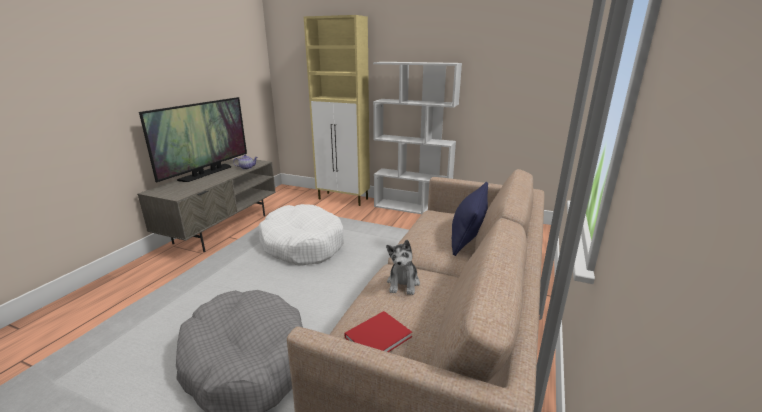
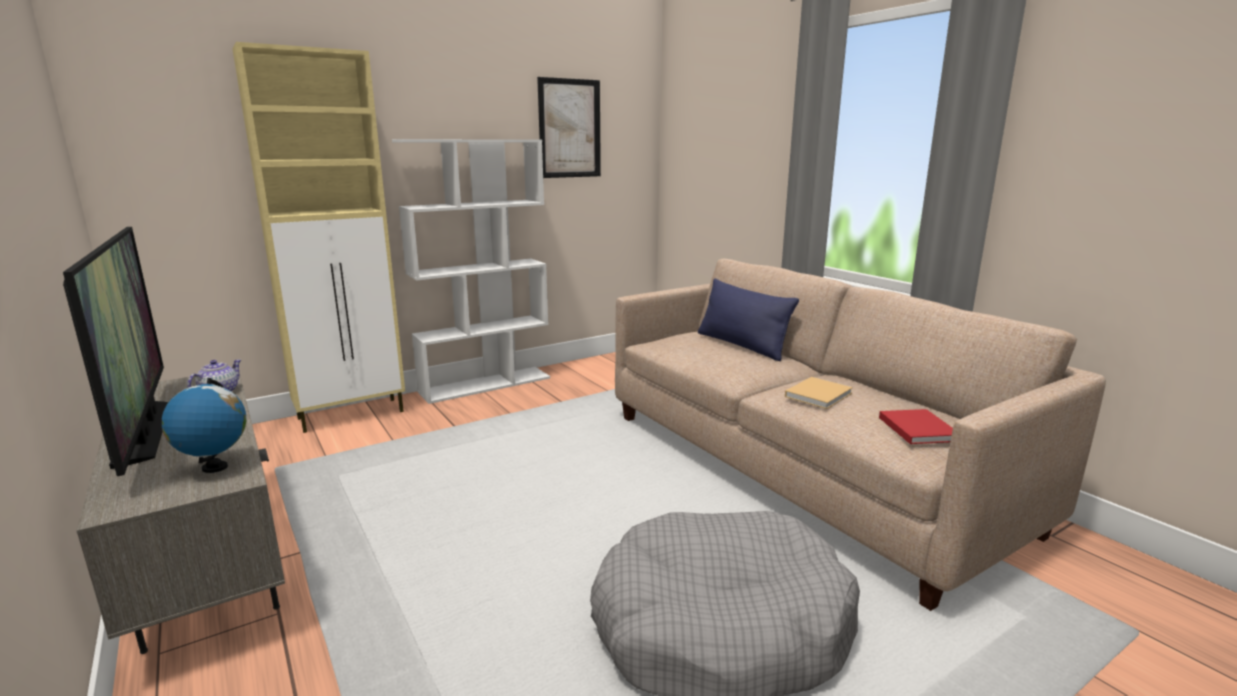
camera: 55 degrees left, 5 degrees down
(185, 190) = (214, 467): none -> globe
(302, 245) = (446, 492): white dog bed -> none
(403, 283) = (819, 394): plush toy -> beige book
(498, 55) = (569, 129): none -> picture

